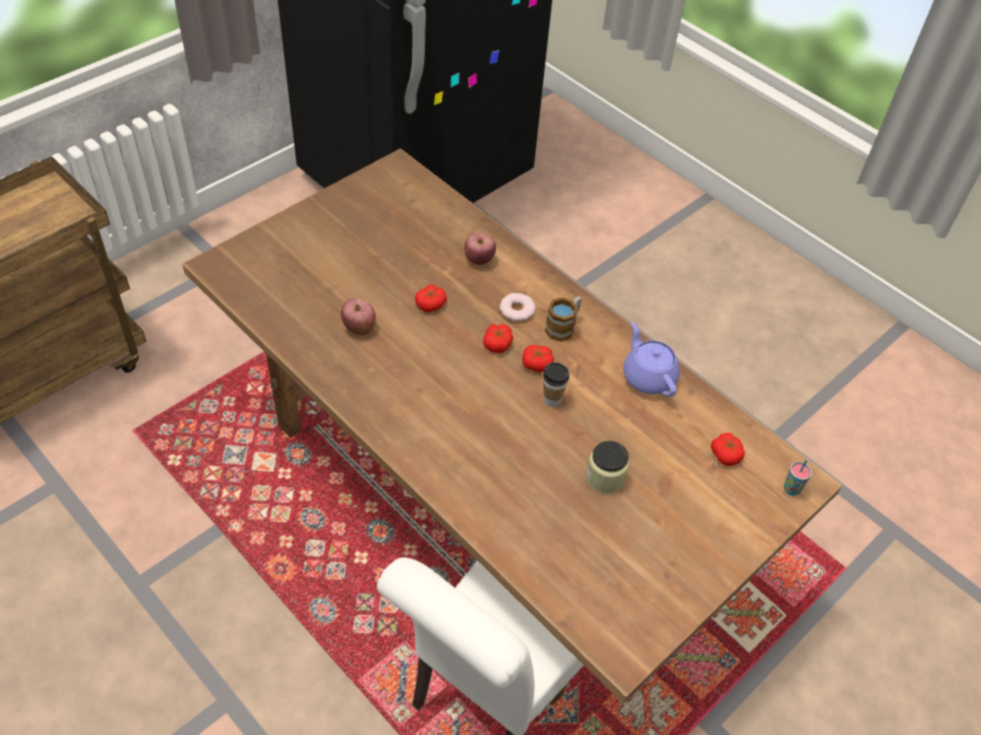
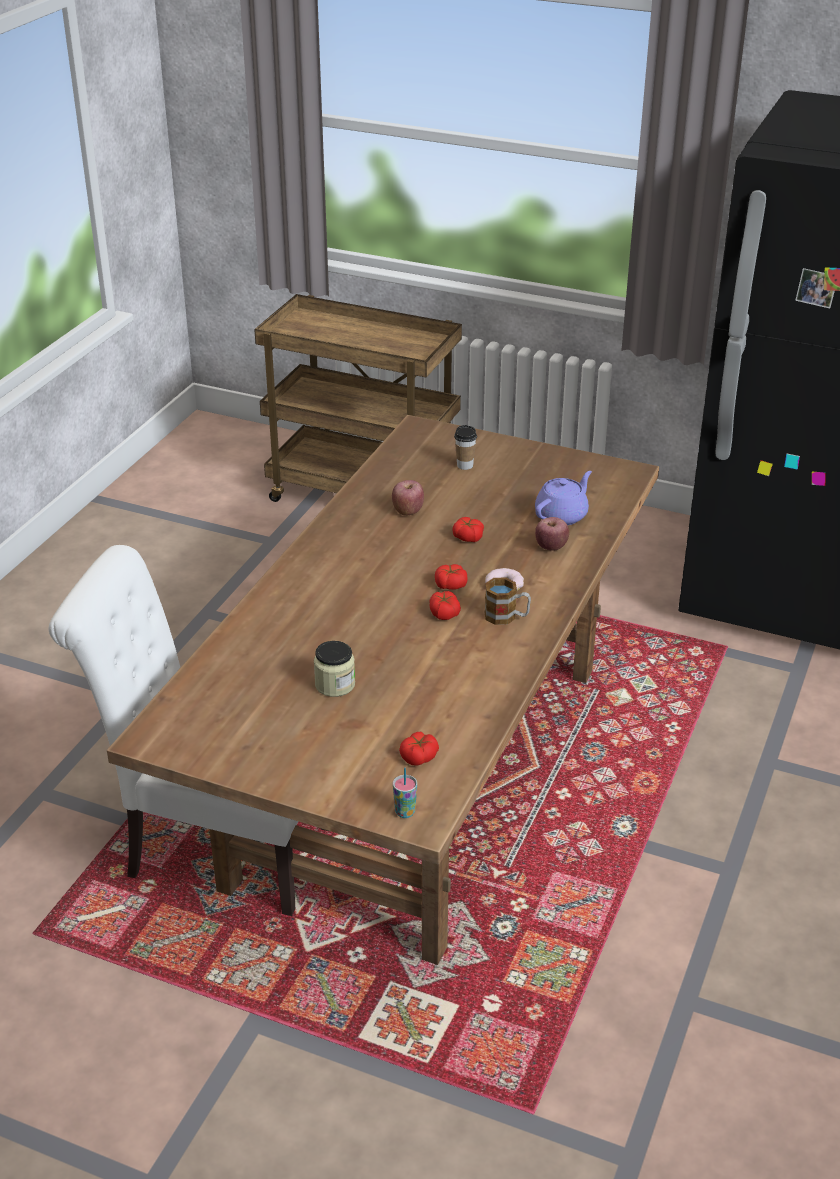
camera: 70 degrees right, 15 degrees down
(552, 399) = (407, 632): cup -> cup (465, 465)
(648, 376) = (485, 684): purple teapot -> purple teapot (562, 515)

